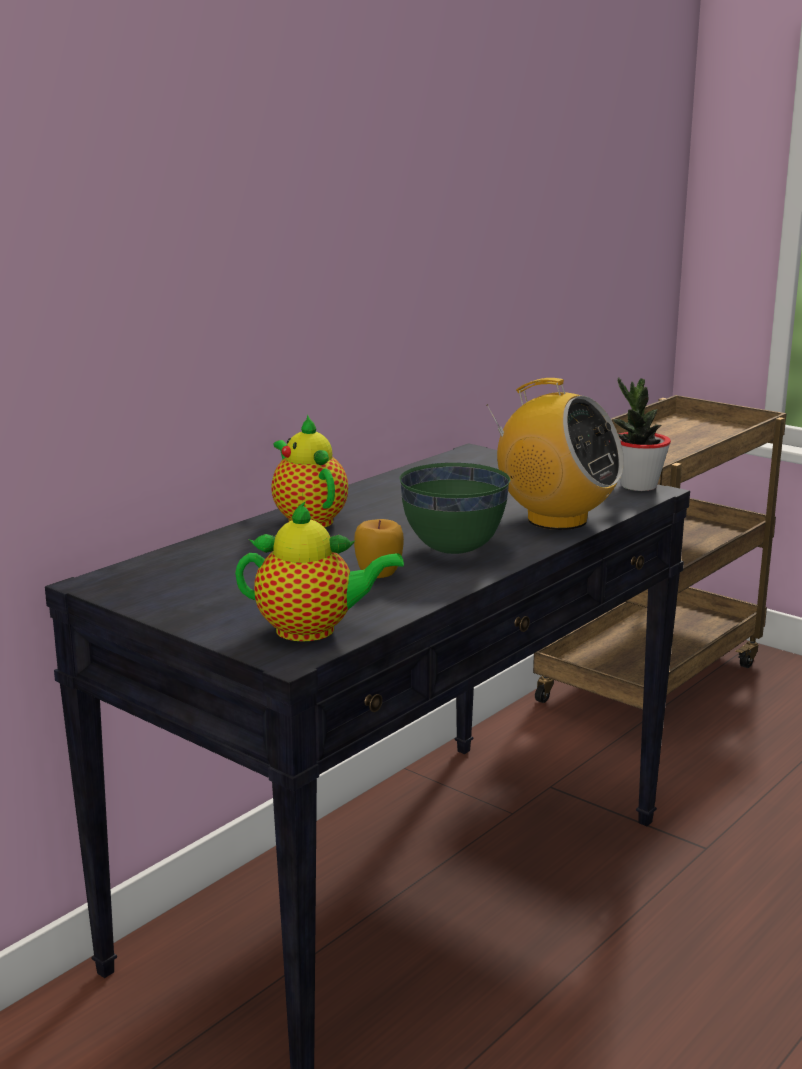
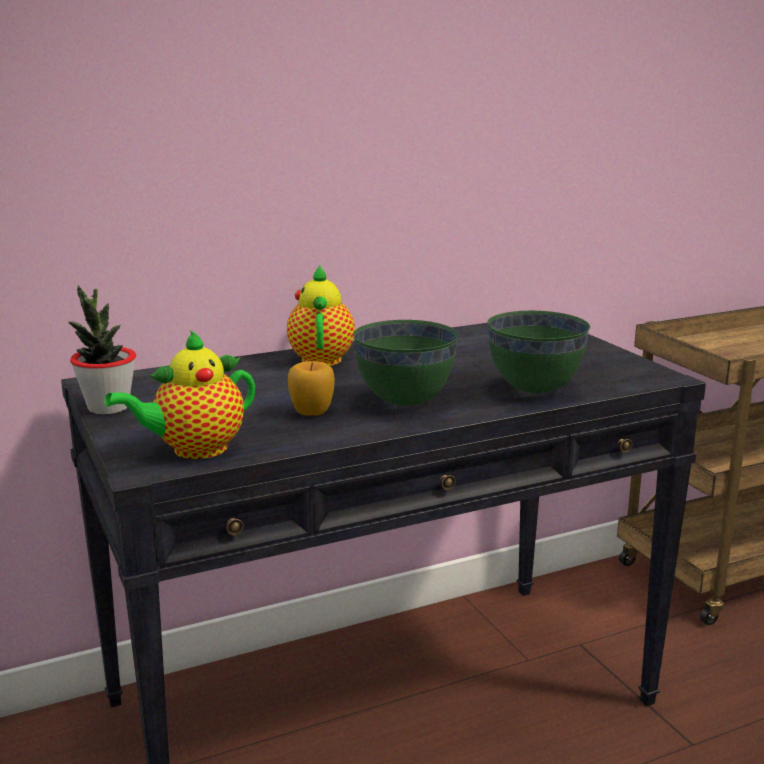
camera: 25 degrees right, 0 degrees up
(313, 630) = (194, 450): teapot -> teapot turned 120 degrees clockwise
(556, 520) = (534, 390): radio -> green bowl
(638, 486) = (656, 371): potted plant -> potted plant (108, 407)

